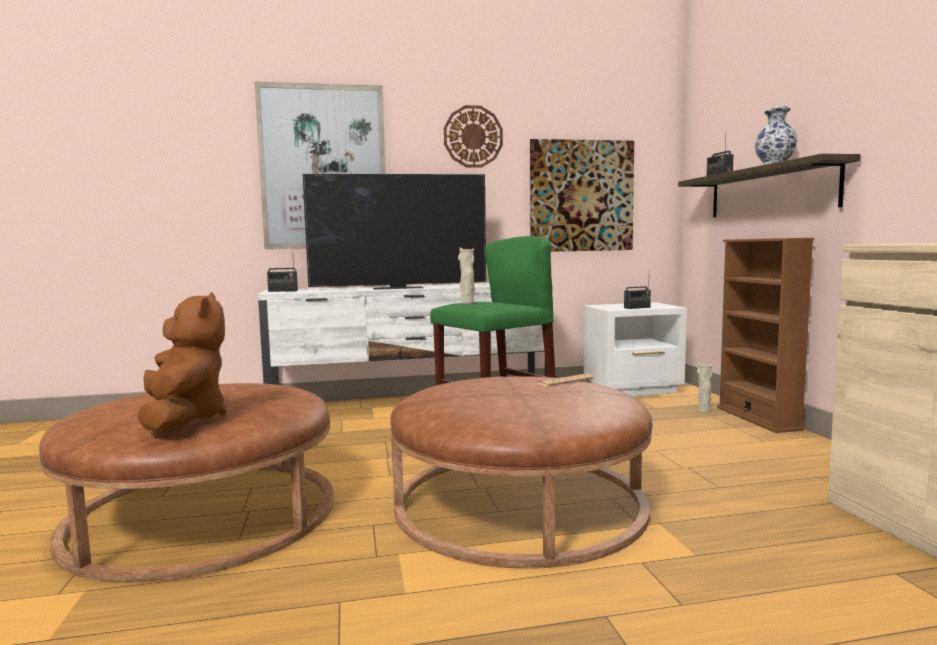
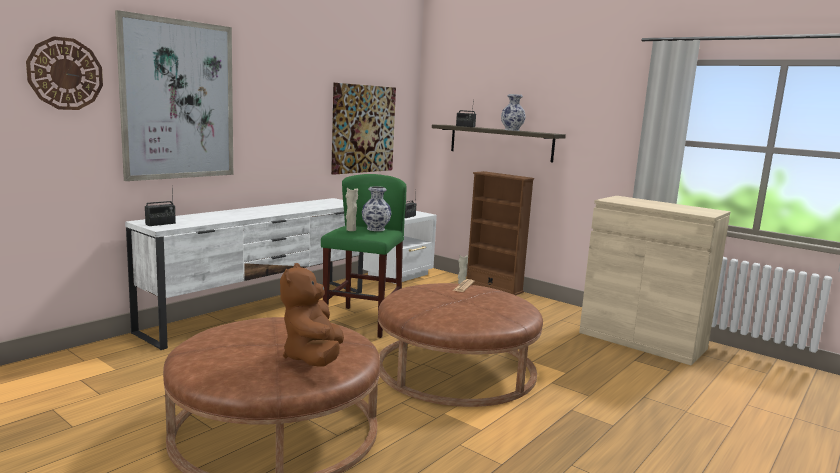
camera: 40 degrees left, 5 degrees up
(184, 420) = (313, 358): brown plush toy -> brown plush toy turned 120 degrees counterclockwise
(399, 287) = (257, 213): television -> none
(473, 136) = (295, 78): wall clock -> wall clock (65, 74)
(501, 303) = (375, 229): none -> vase

